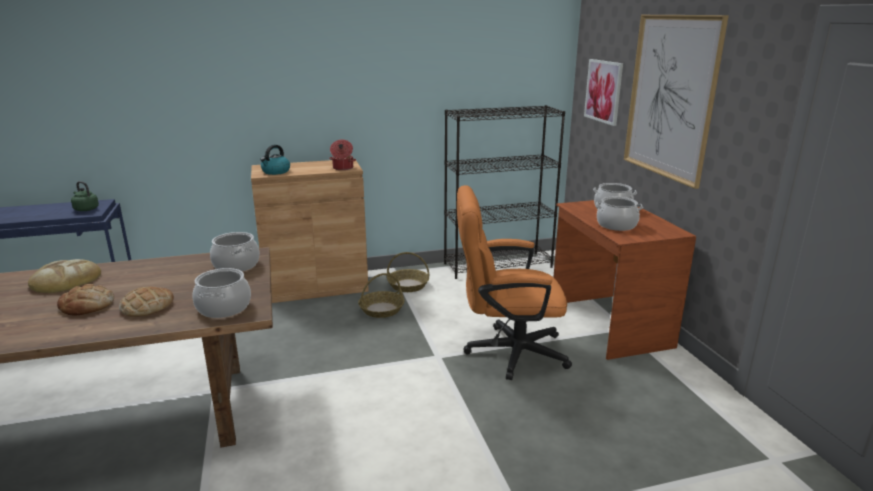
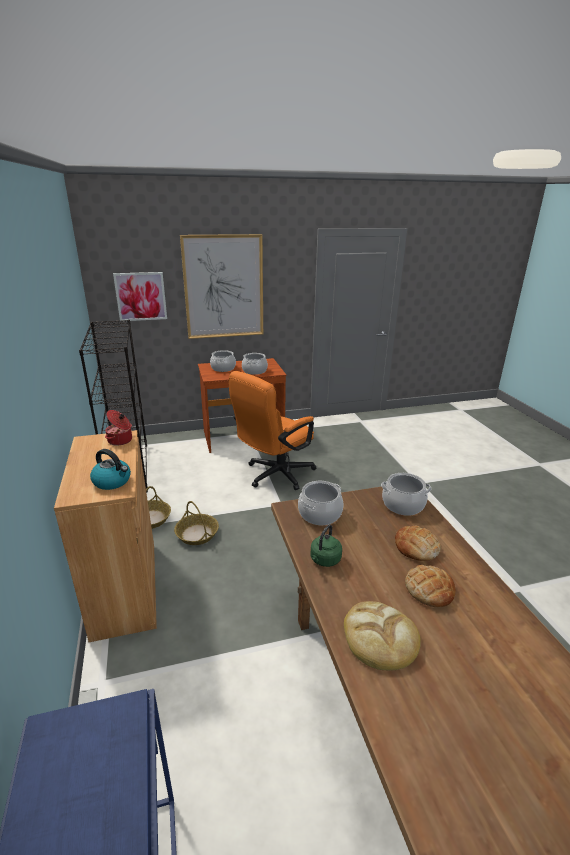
camera: 90 degrees left, 5 degrees up
(85, 209) = (92, 738): green kettle -> green kettle (324, 560)
(506, 352) = (274, 475): orange office chair -> orange office chair turned 45 degrees clockwise

